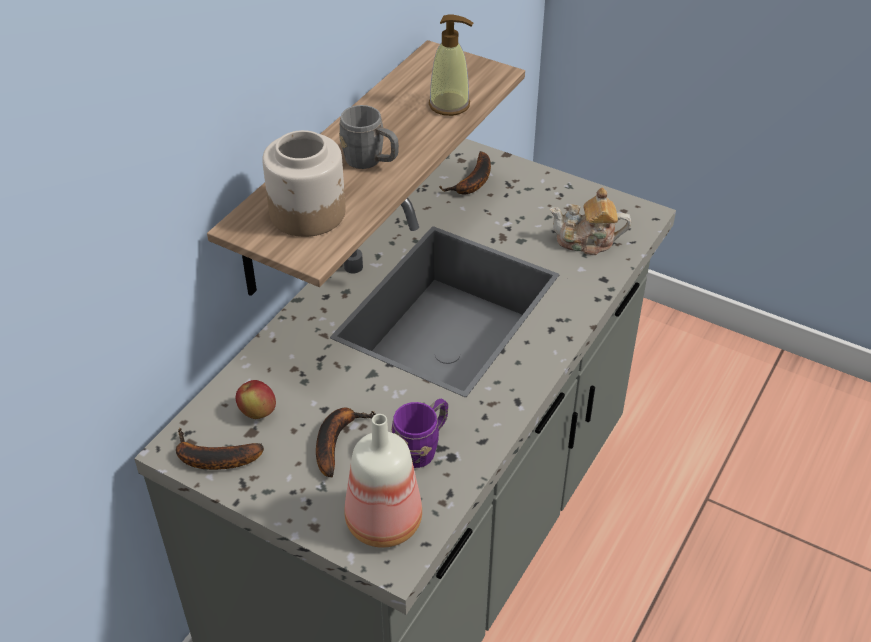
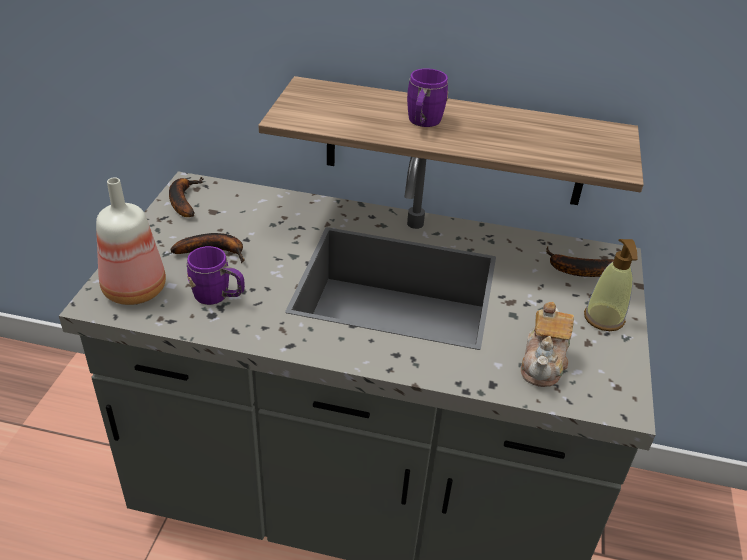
camera: 70 degrees right, 5 degrees down
(257, 412) = (233, 210): apple -> none
(308, 213) = (337, 108): jar -> none
(370, 162) = (422, 123): grey mug -> purple mug
(449, 105) = (540, 149): soap dispenser -> soap dispenser (604, 318)
(586, 241) = (543, 363): teapot -> teapot turned 150 degrees counterclockwise

